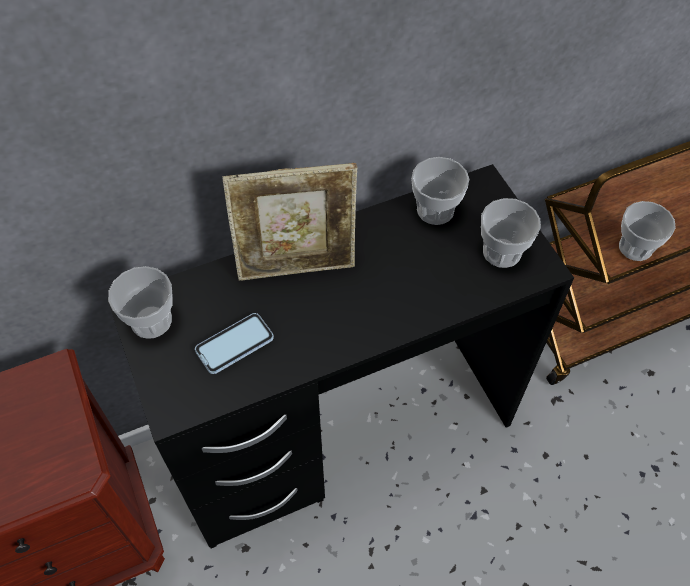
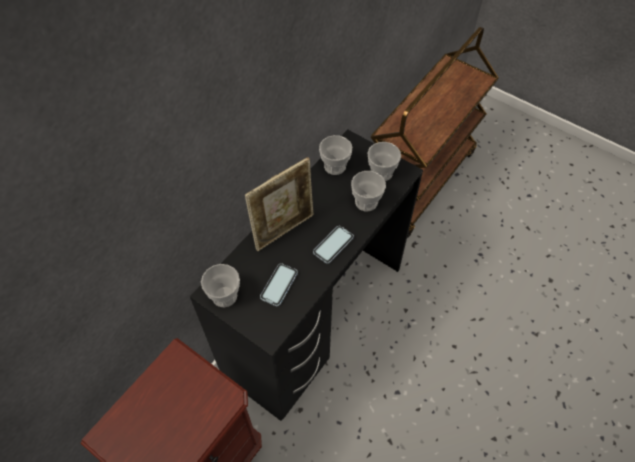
camera: 30 degrees left, 0 degrees up
(353, 325) = (333, 245): none -> phone
(635, 247) = (429, 142): cup -> cup (366, 202)

